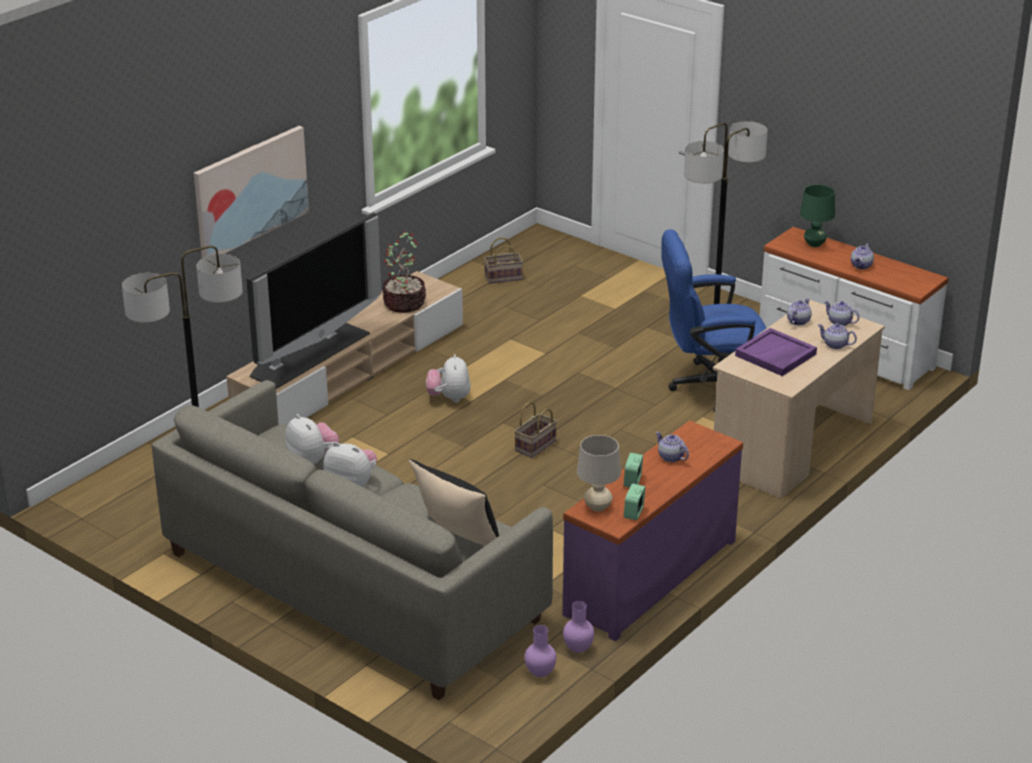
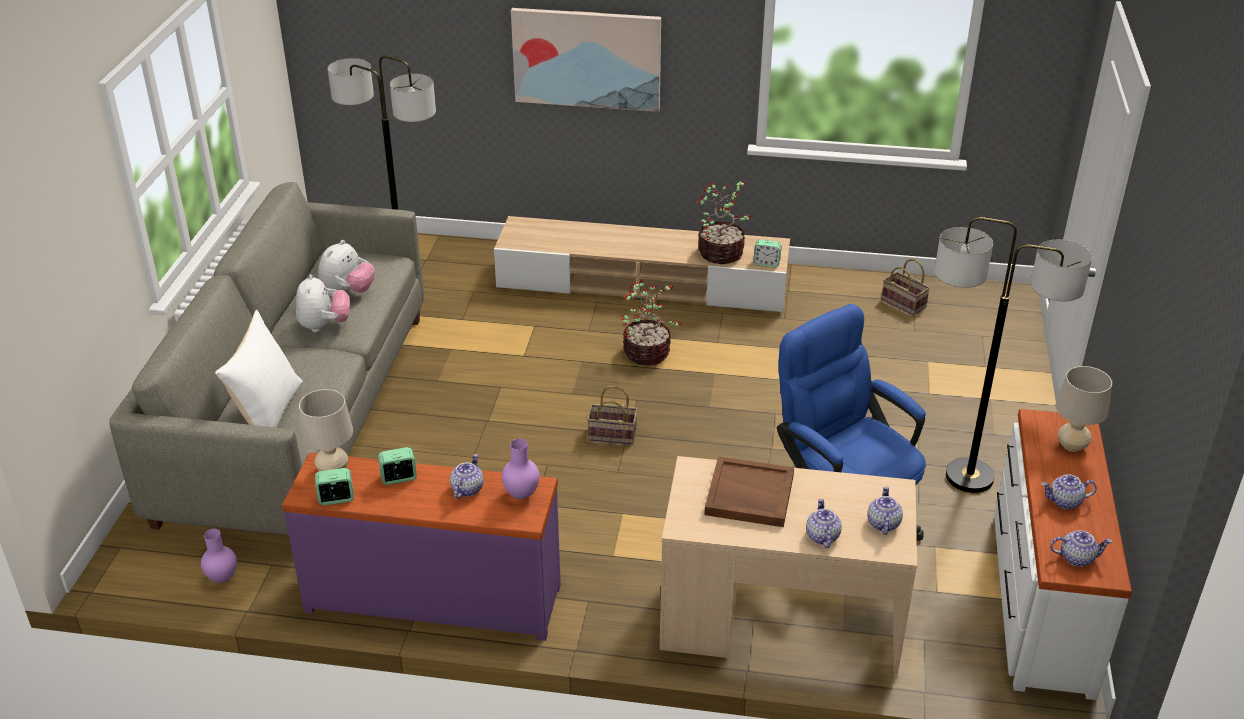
camera: 60 degrees right, 5 degrees up
(308, 353) = (582, 239): television -> none
(440, 291) = (766, 263): none -> alarm clock
(449, 398) = (648, 353): plush toy -> potted plant
(457, 538) = (268, 413): black pillow -> white pillow
(577, 649) = (276, 589): purple vase -> purple vase (522, 494)
(775, 355) = (748, 495): purple tray -> brown tray
(798, 321) = (849, 488): teapot -> teapot (1077, 558)
(814, 244) = (1072, 446): green table lamp -> beige table lamp

